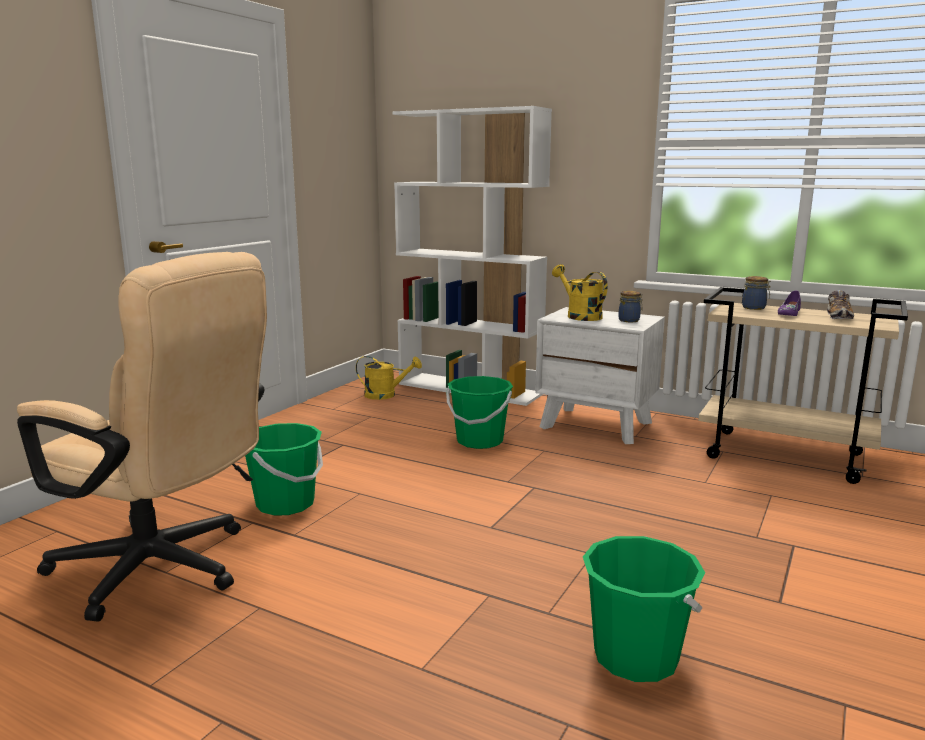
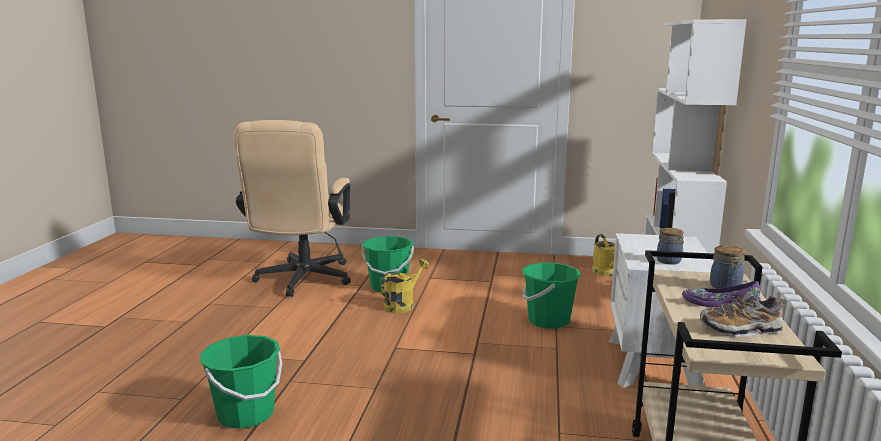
camera: 70 degrees right, 0 degrees up
(579, 316) = (657, 243): yellow watering can -> yellow watering can (402, 305)

